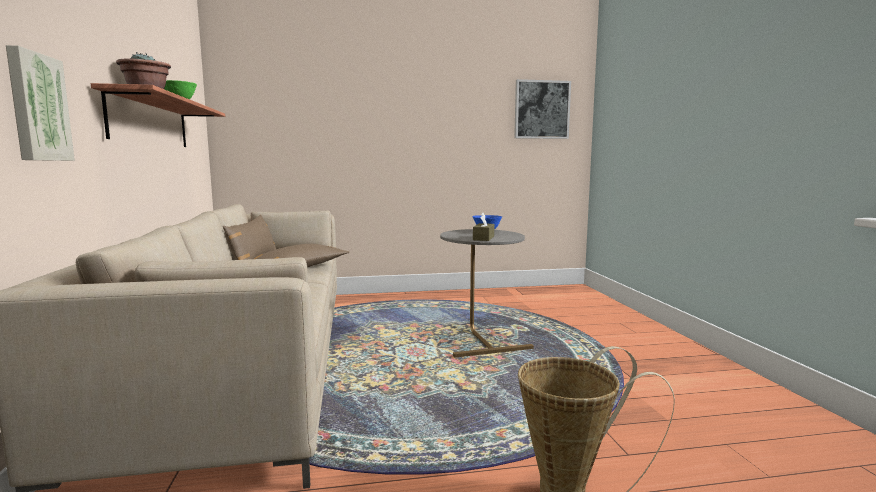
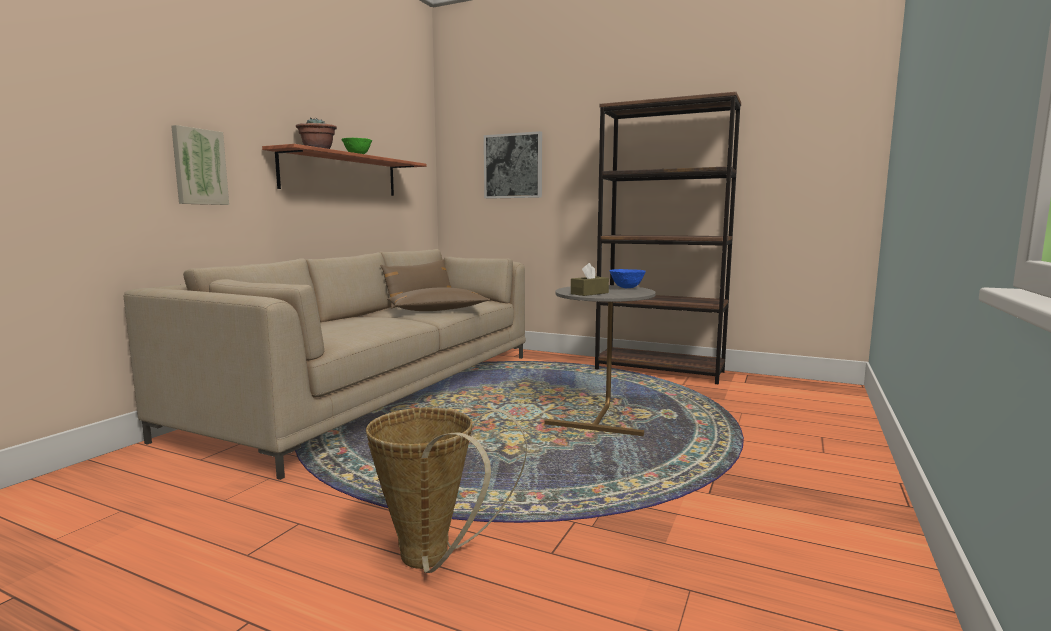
camera: 35 degrees right, 0 degrees up
(457, 295) = (659, 371): none -> brown bookcase
(541, 110) = (801, 134): picture -> picture (513, 166)

